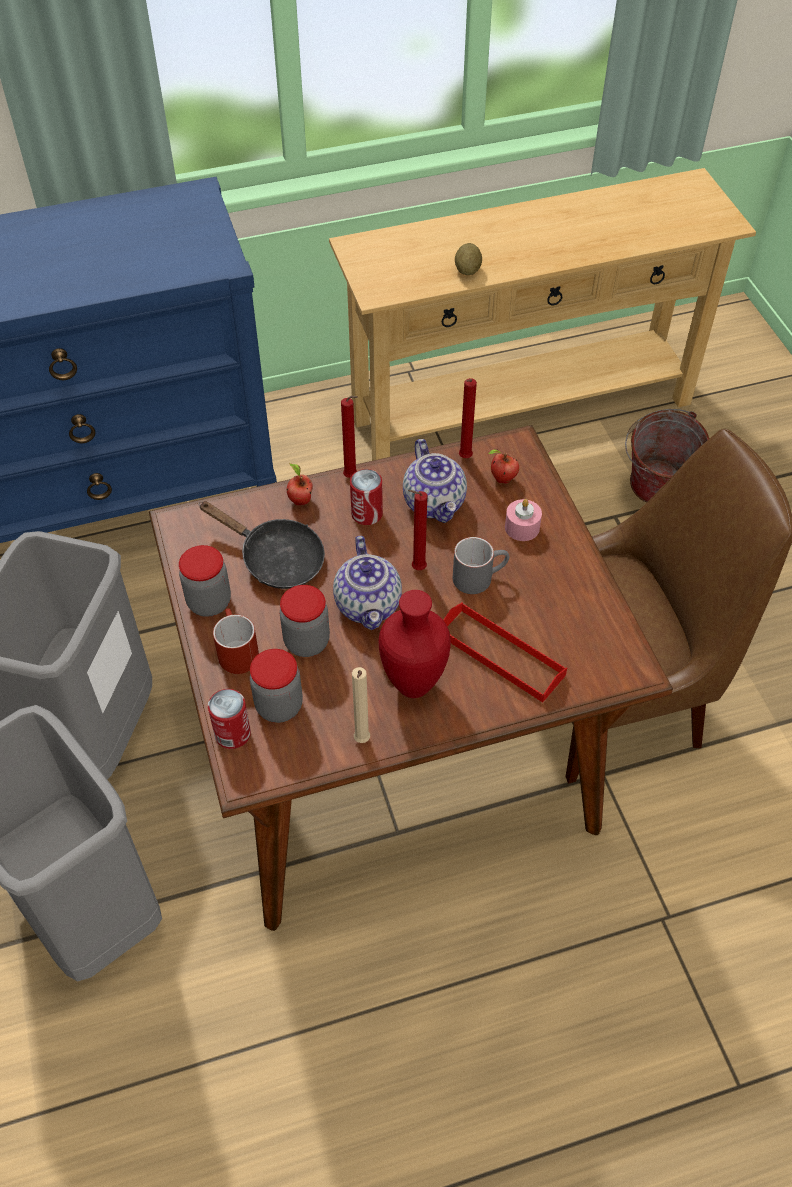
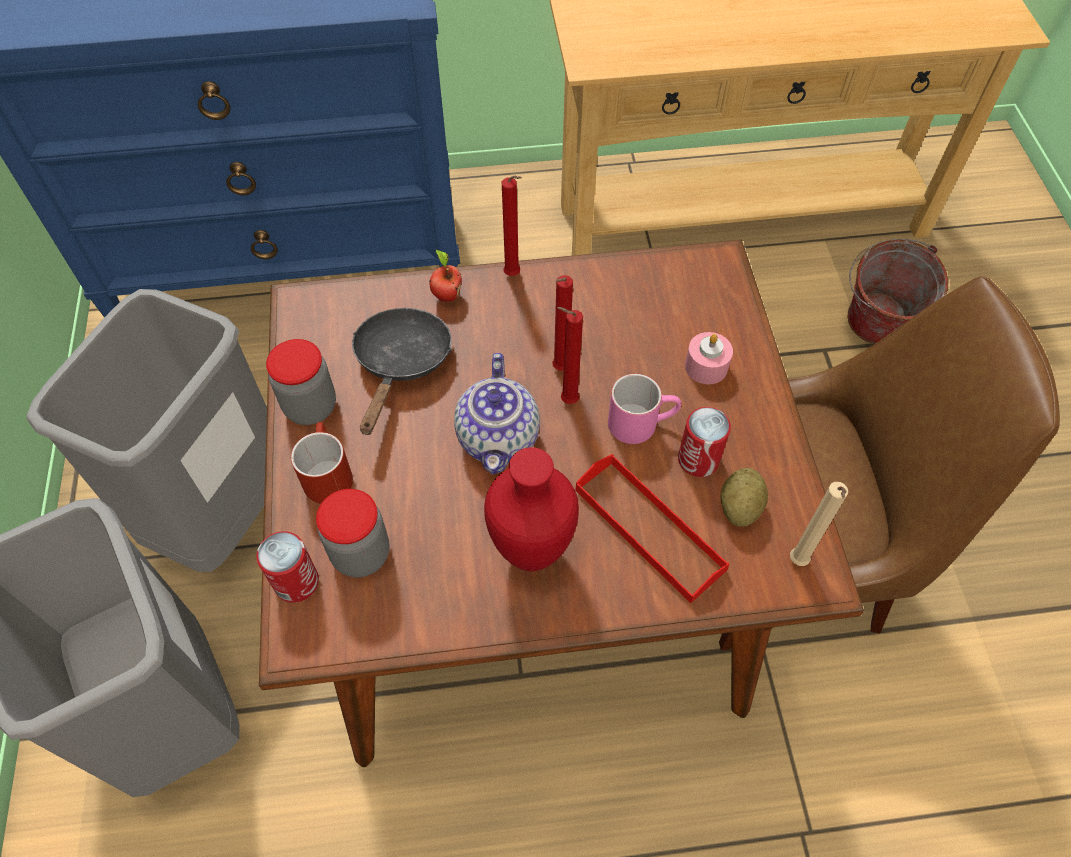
camera: 10 degrees right, 5 degrees up
(275, 559) = (401, 364): black frying pan -> black frying pan turned 120 degrees counterclockwise
(307, 642) = (414, 475): jar -> none
(361, 742) = (451, 619): beige candle -> beige candle (797, 563)
(367, 514) = (521, 323): can -> can (698, 459)
(435, 503) = (606, 321): teapot -> none
(464, 459) = (651, 271): red candle -> red candle (559, 370)
(467, 270) = (699, 49): potato -> potato (739, 507)
(479, 576) = (641, 422): grey mug -> pink mug
(502, 479) = (692, 302): apple -> none

